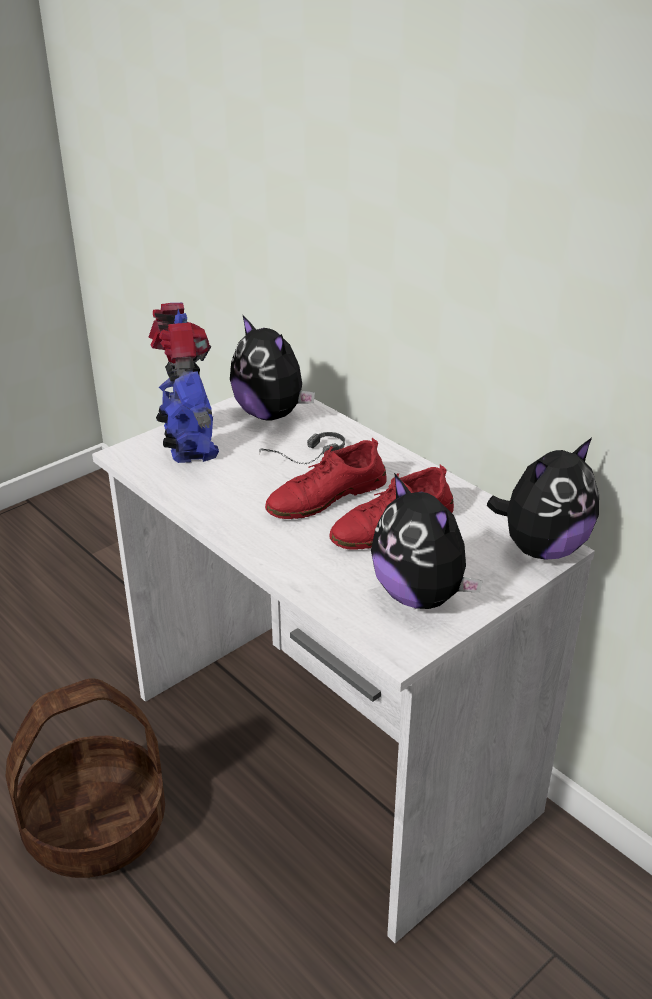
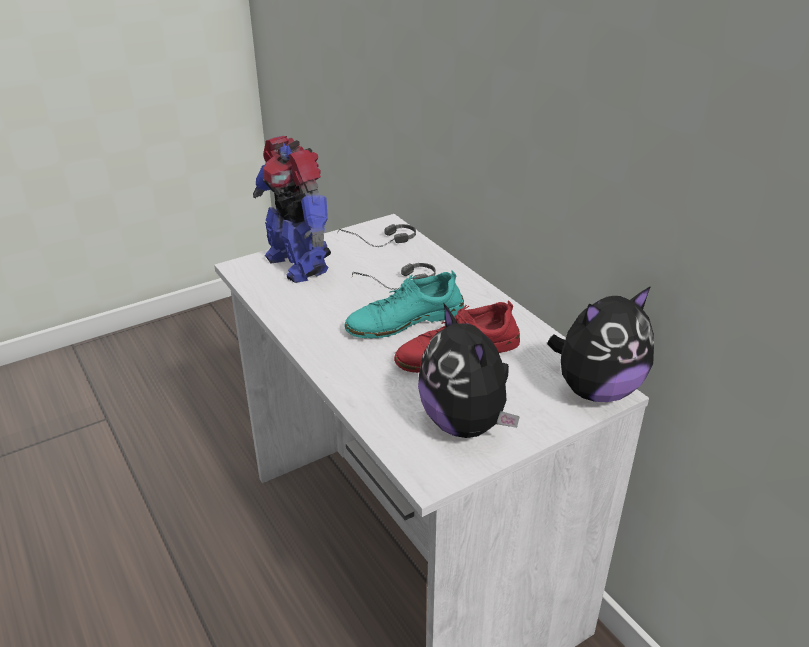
camera: 10 degrees right, 0 degrees up
(96, 825) = (195, 587): basket -> none
(188, 444) = (298, 263): toy robot -> toy robot turned 150 degrees clockwise
(271, 414) = (379, 243): plush toy -> headphones
(326, 496) = (405, 321): red shoe -> turquoise shoe

